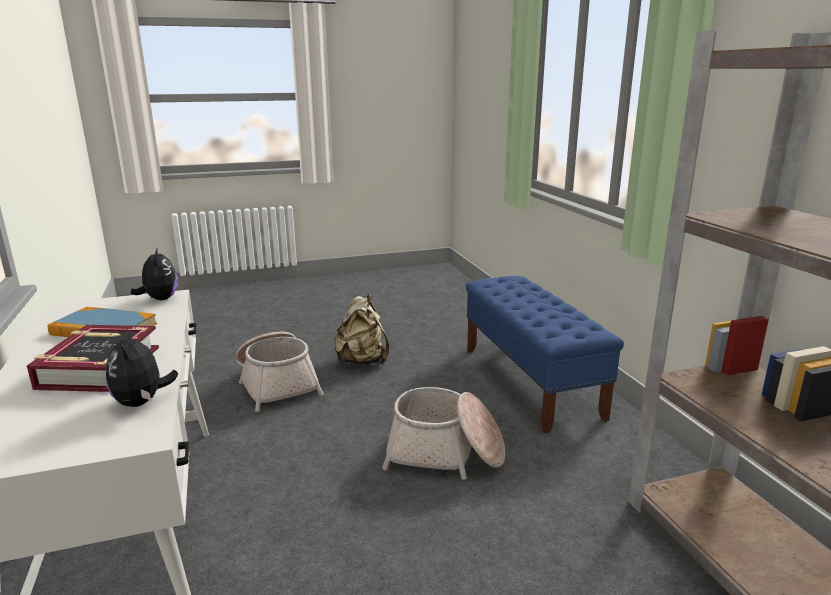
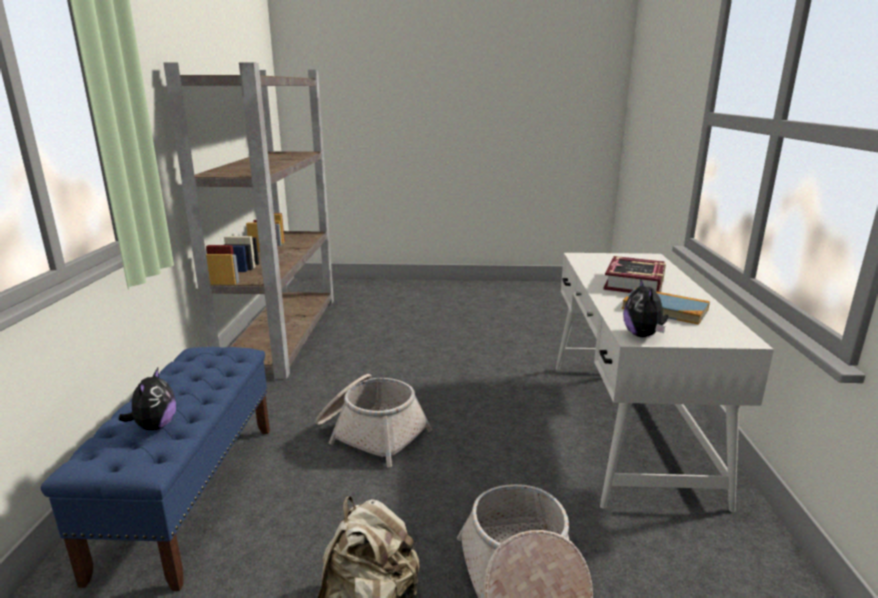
camera: 160 degrees left, 0 degrees up
(142, 402) = (590, 266): plush toy -> plush toy (155, 426)

